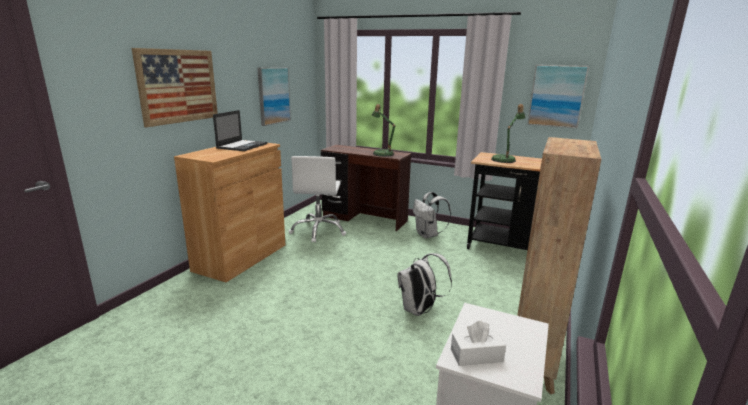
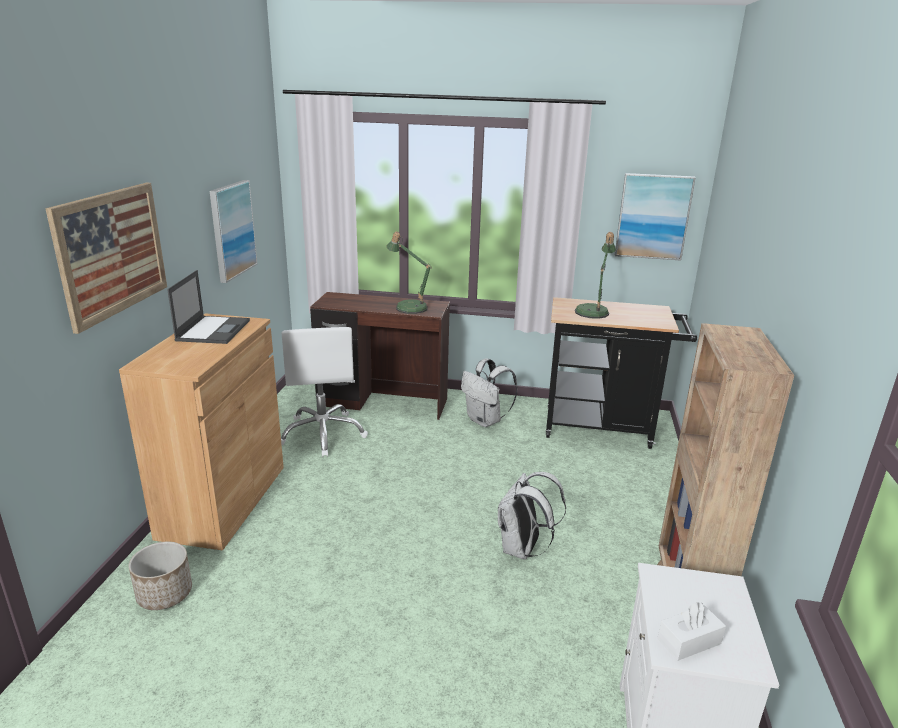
camera: 15 degrees left, 5 degrees up
(180, 299) = (164, 594): none -> planter

